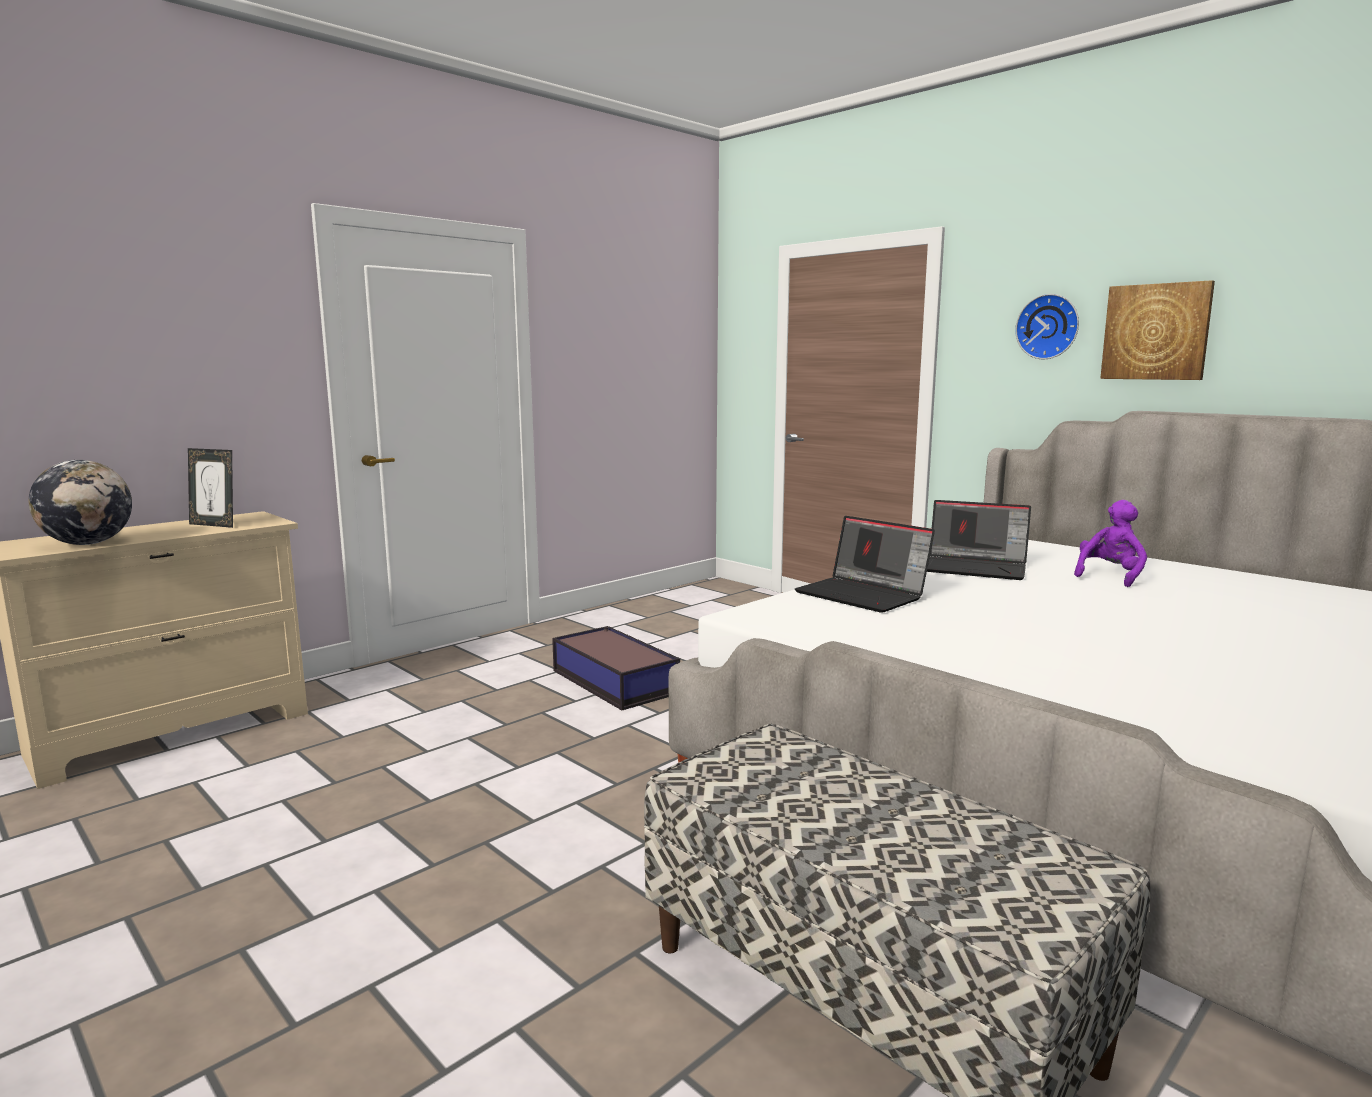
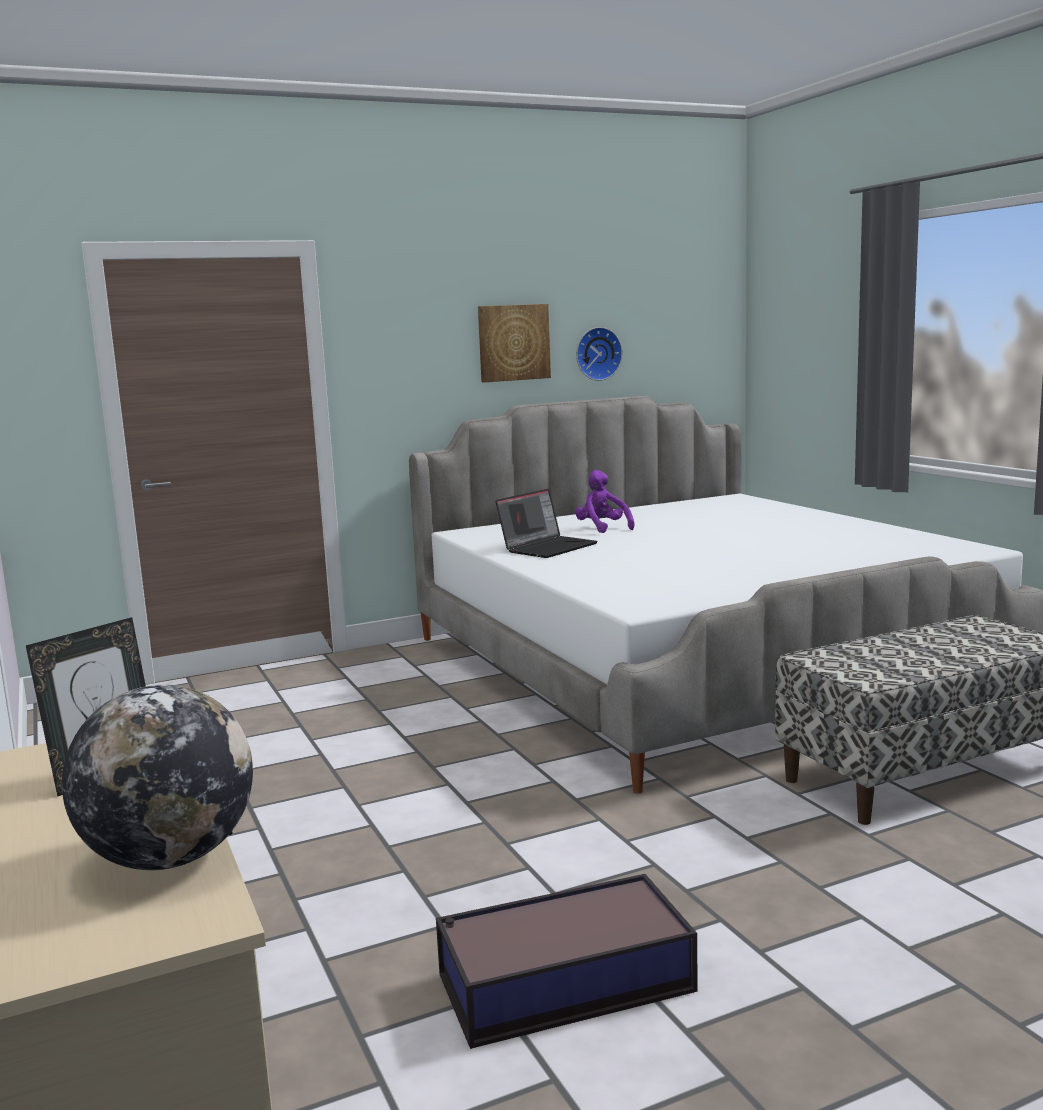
camera: 70 degrees left, 0 degrees up
(614, 681) = (333, 798): storage box -> storage box (562, 982)
(864, 595) = (601, 578): laptop -> none
(1048, 327) = (431, 340): wall clock -> wall clock (597, 353)

